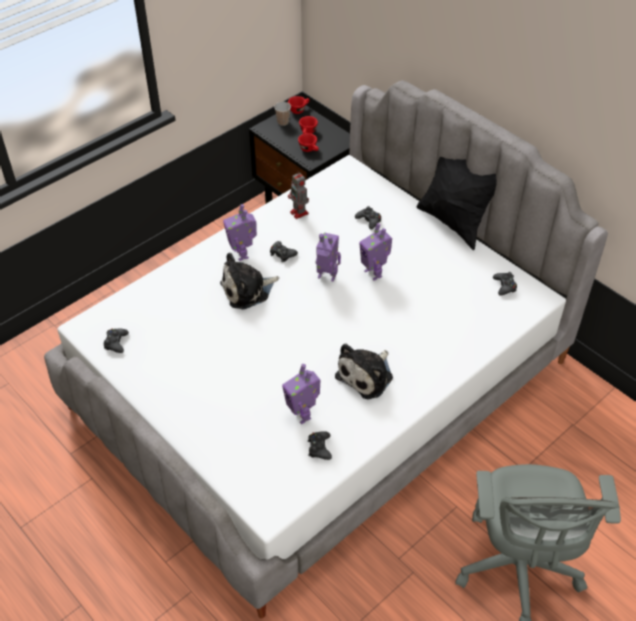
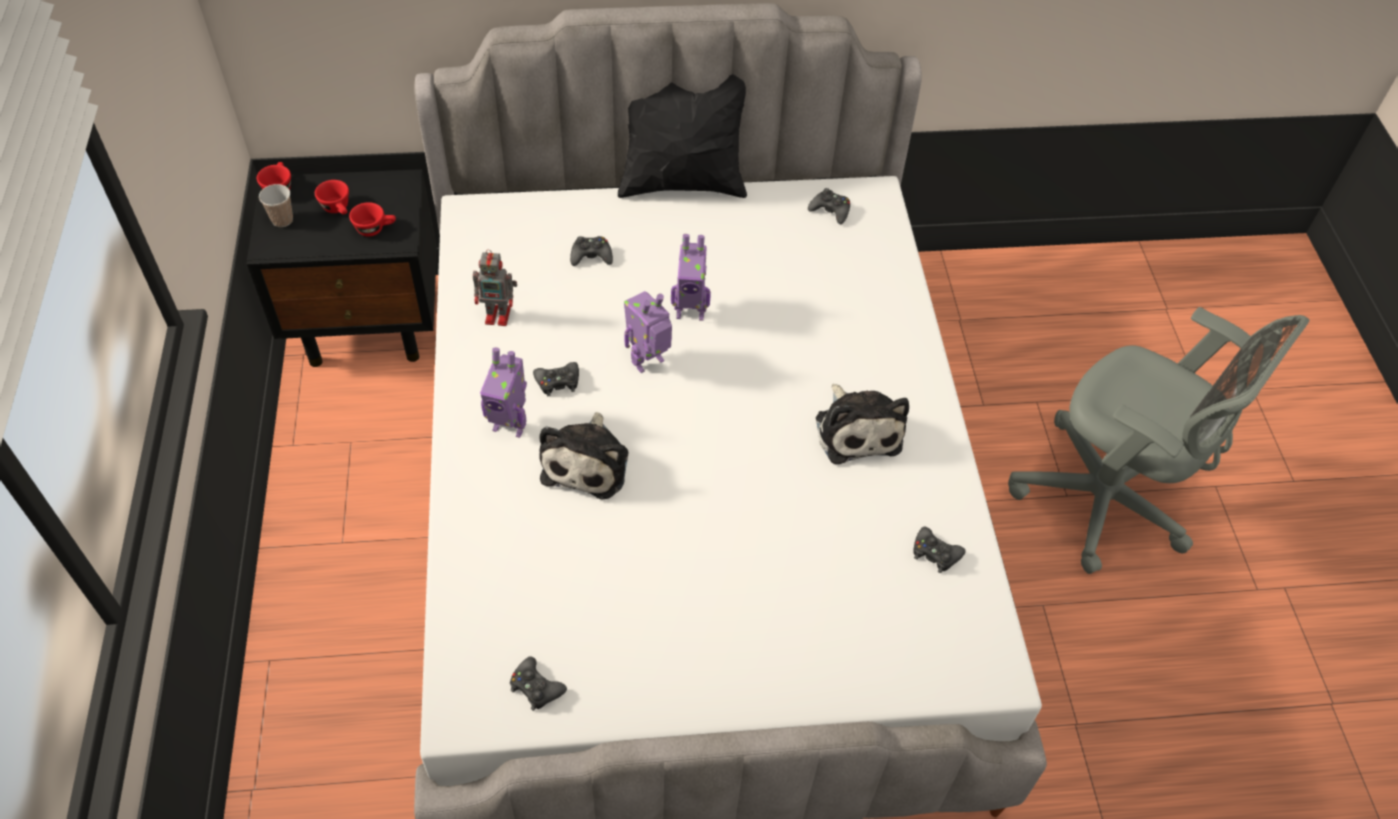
camera: 55 degrees left, 5 degrees up
(302, 414) = (865, 537): toy robot -> none

